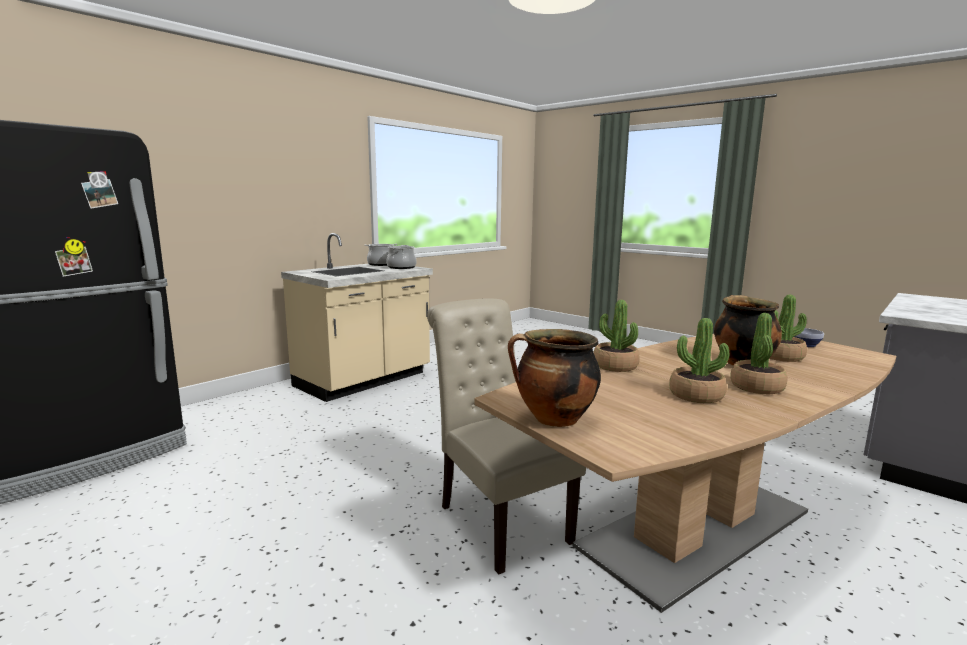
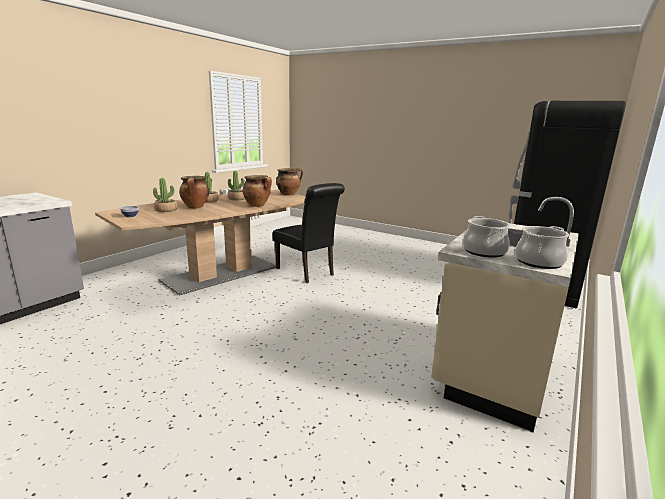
camera: 170 degrees right, 5 degrees up
(498, 519) = (307, 272): beige chair -> black chair
(615, 366) = (257, 205): potted plant -> cooking pot

